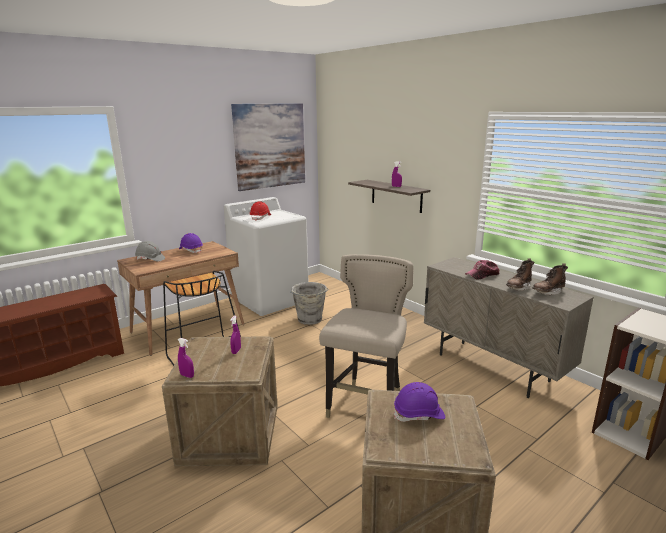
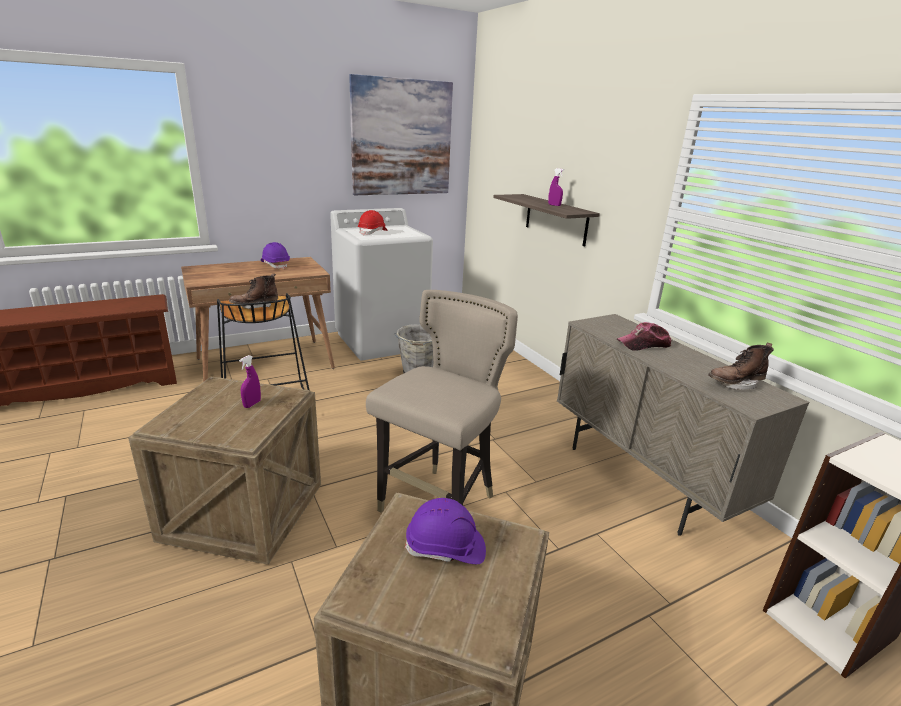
camera: 10 degrees right, 5 degrees up
(150, 259) = (219, 270): grey hard hat -> none
(187, 375) = (166, 428): purple spray bottle -> none
(518, 288) = (690, 371): brown boot -> brown boot (255, 306)

